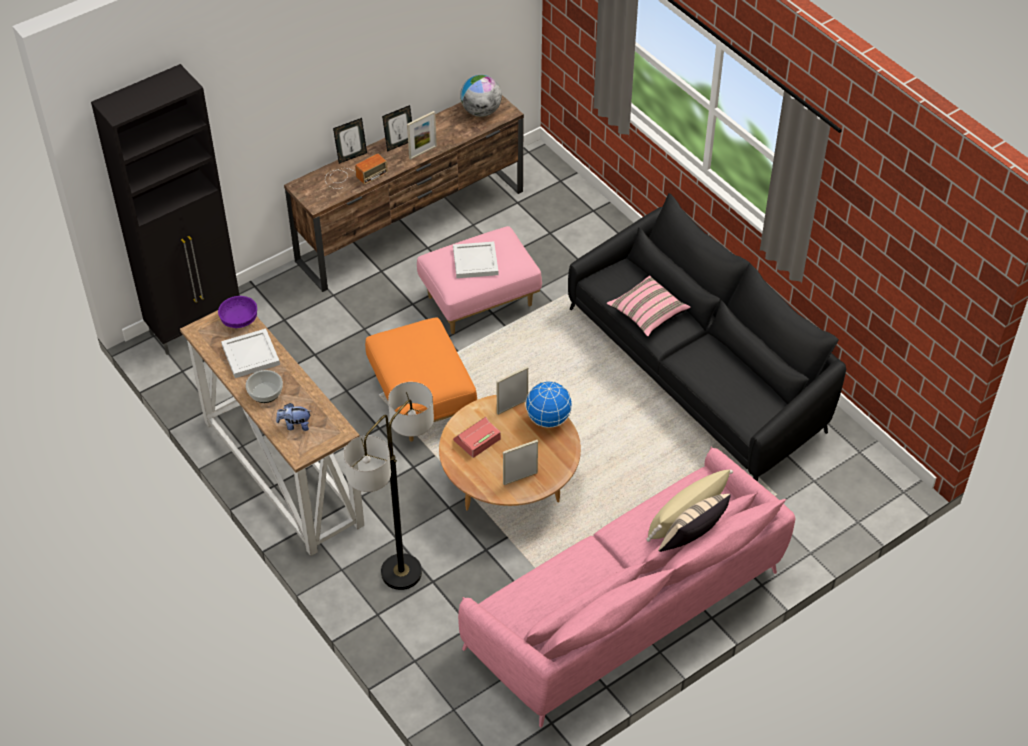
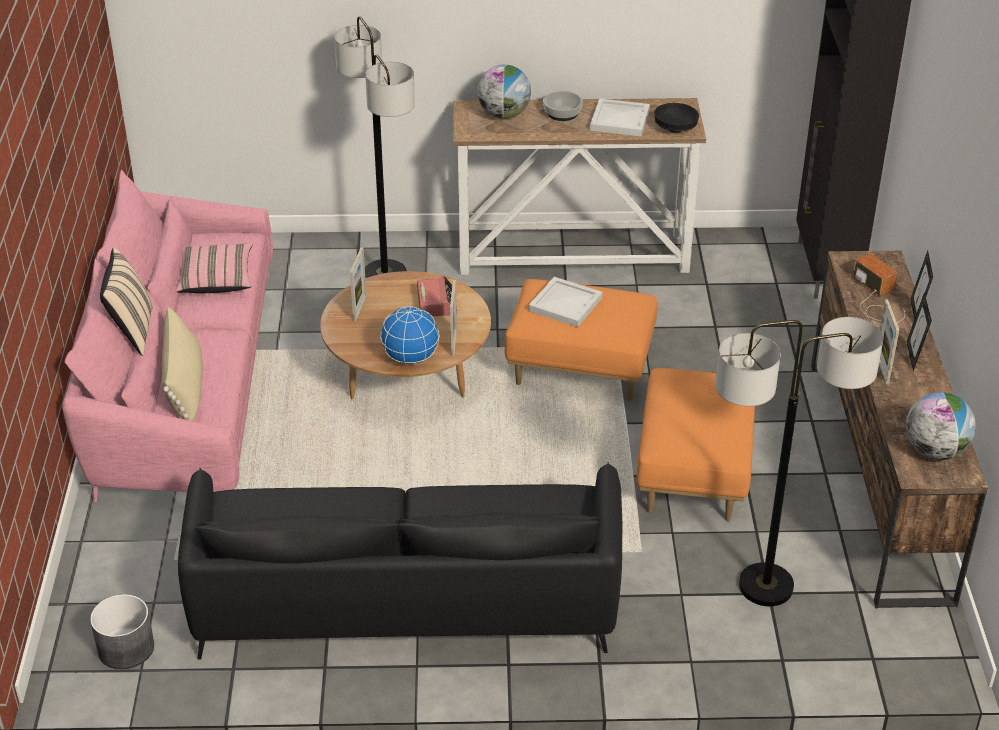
camera: 125 degrees right, 10 degrees down
(239, 319) = (675, 128): purple bowl -> black bowl
(295, 425) = (504, 115): plush toy -> globe
(353, 176) = (876, 300): radio -> radio turned 150 degrees clockwise
(474, 262) = (696, 404): white tray -> white tray (565, 304)
(480, 300) = (694, 475): pink ottoman -> orange ottoman
(545, 235) = (766, 586): none -> floor lamp
(647, 314) = (477, 503): pink pillow -> pink pillow (216, 280)
(854, 469) = (125, 648): none -> grey planter

